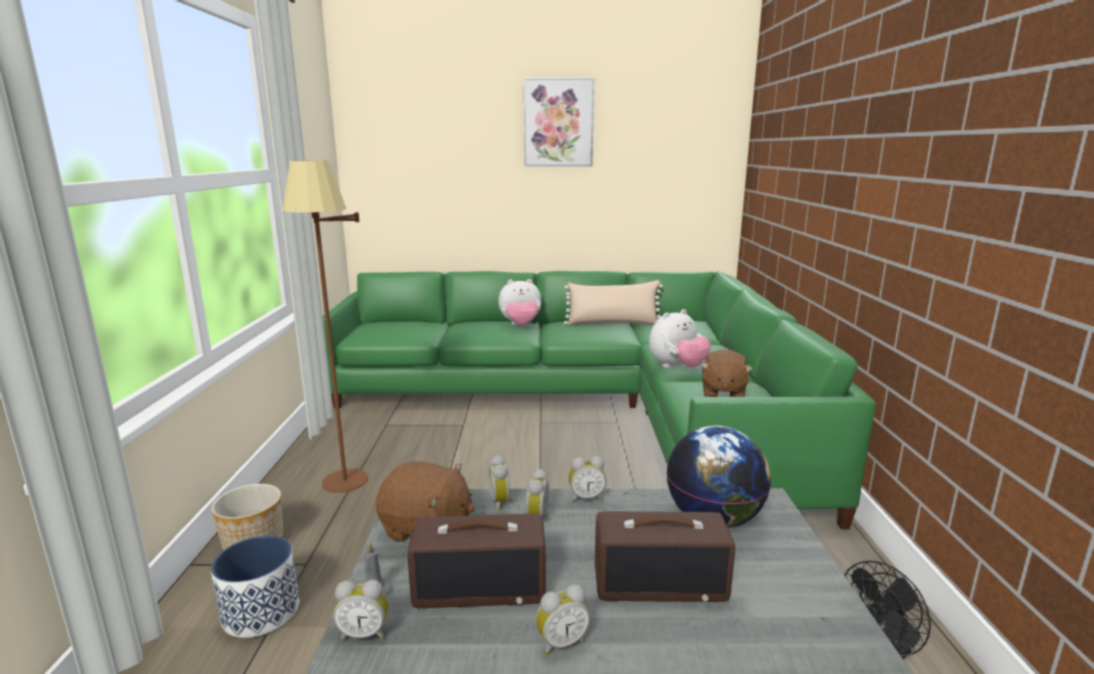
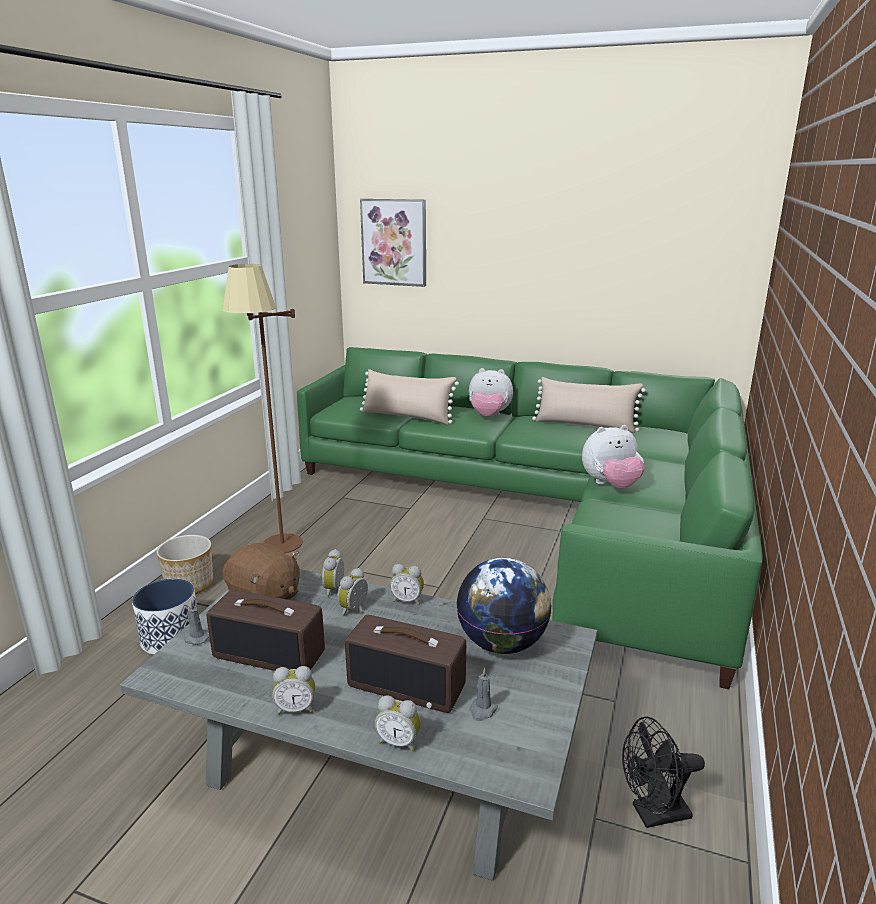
camera: 20 degrees right, 5 degrees up
(364, 633) = (171, 666): alarm clock -> alarm clock (399, 742)
(442, 334) = (407, 416): none -> beige pillow
(558, 123) = (553, 202): picture -> picture (394, 242)
(722, 393) = (631, 522): brown plush toy -> none
(755, 589) = (482, 710): none -> grey candle

